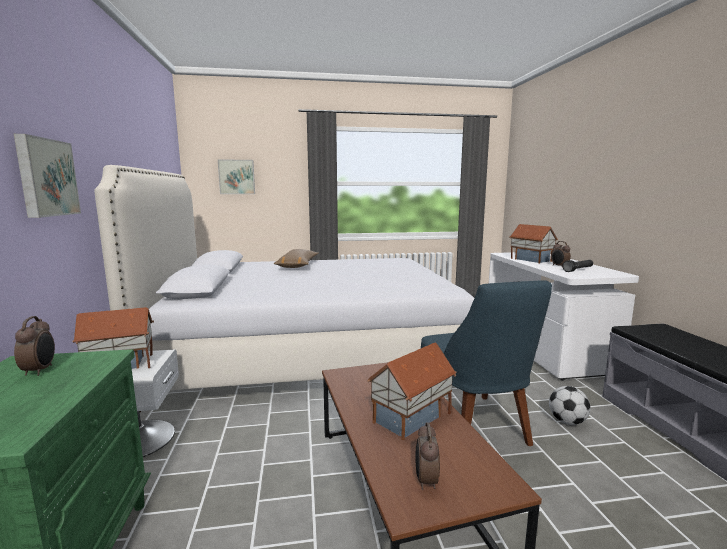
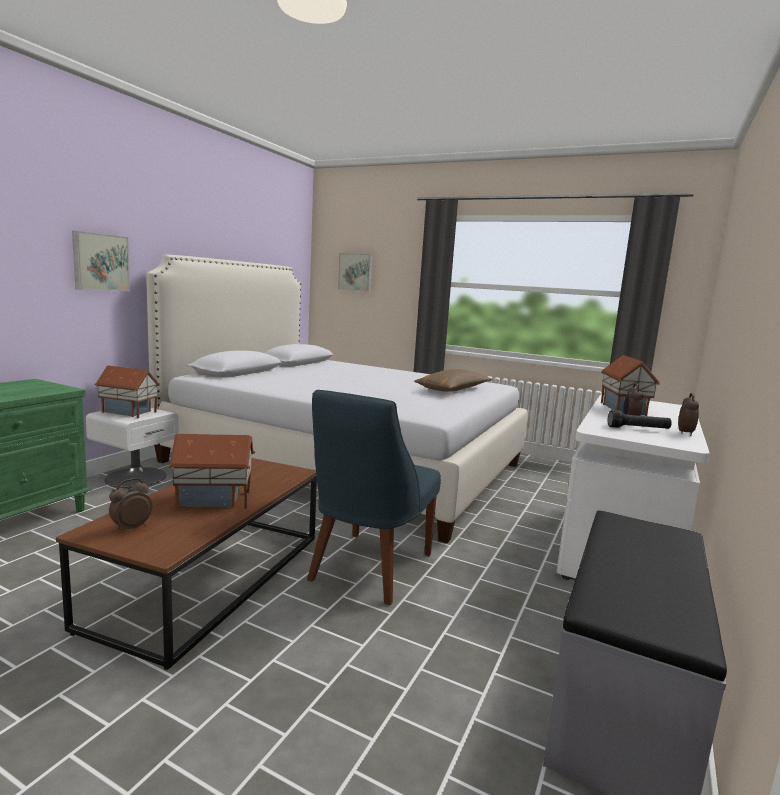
camera: 35 degrees right, 0 degrees up
(40, 370) = (25, 386): alarm clock -> alarm clock (685, 433)
(297, 265) = (367, 371): brown pillow -> brown pillow (453, 390)
(567, 422) = (474, 609): football -> none

